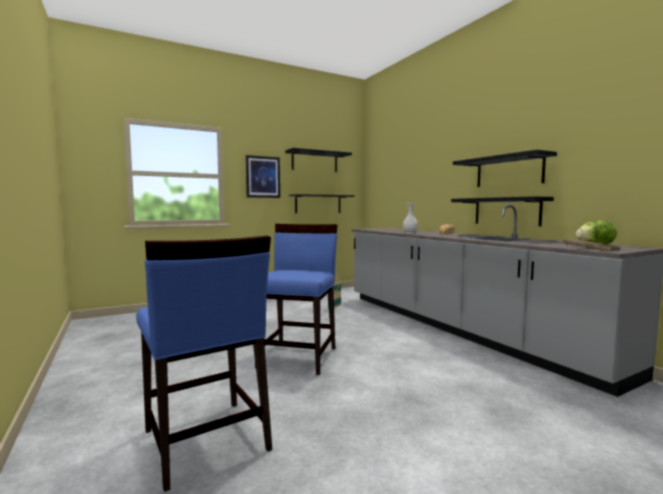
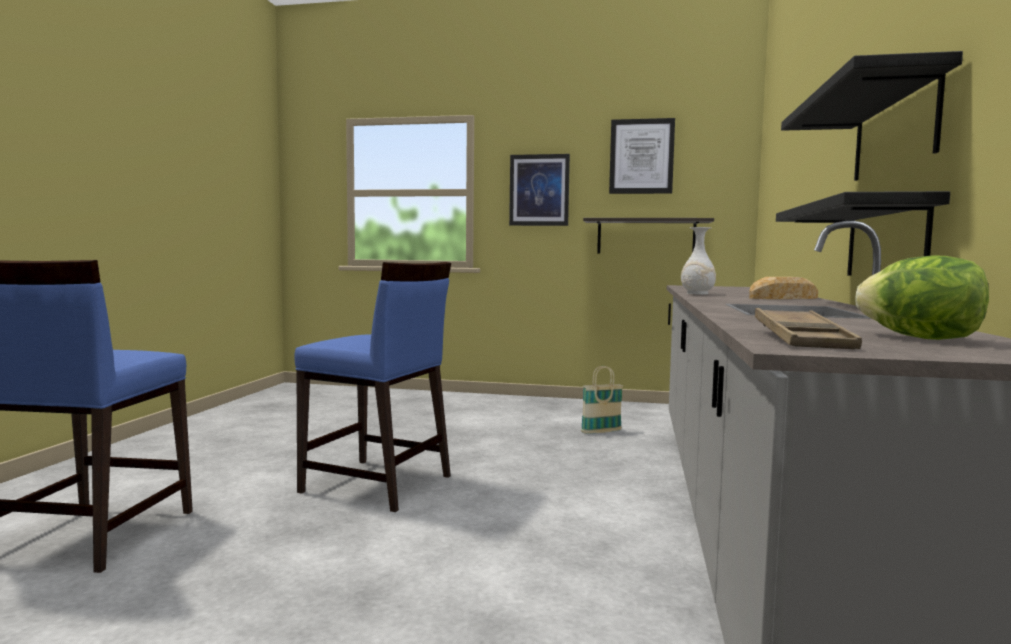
camera: 40 degrees right, 0 degrees up
(298, 357) = (377, 484): blue chair -> blue chair turned 60 degrees clockwise
(314, 162) = (641, 156): black shelf -> picture

